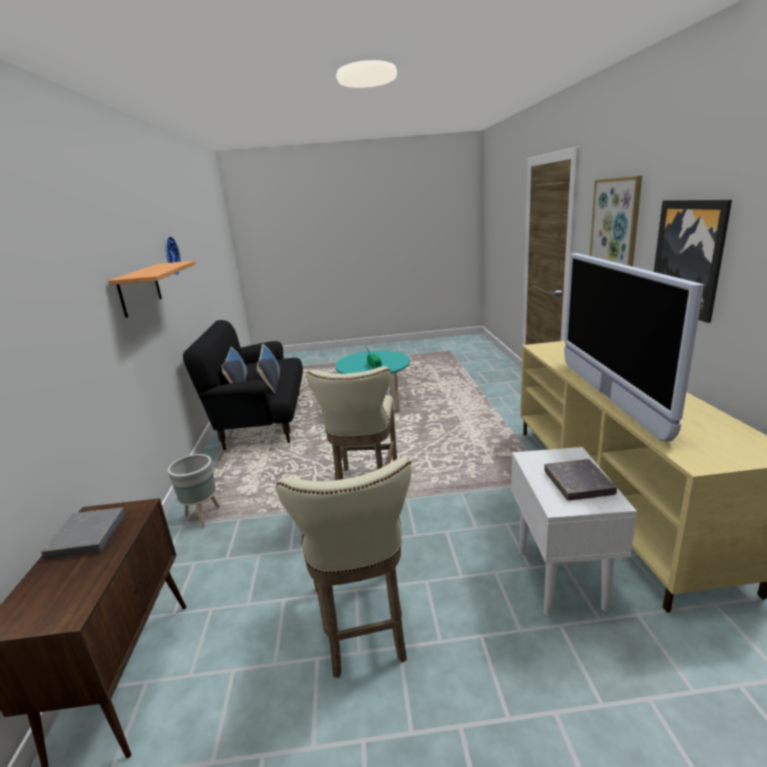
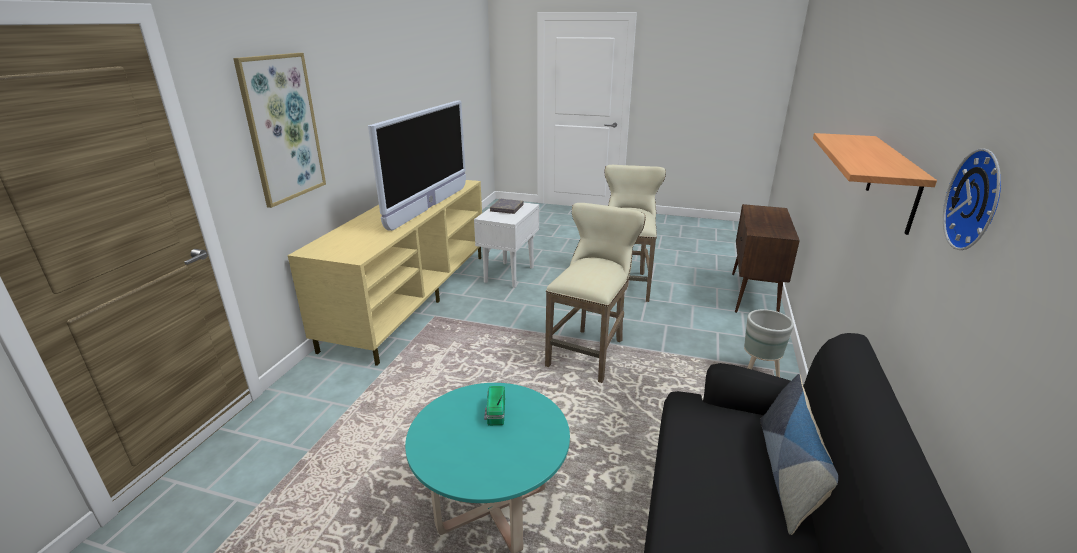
camera: 160 degrees left, 5 degrees up
(88, 536) = (775, 226): grey book -> none
(271, 382) = (709, 448): pillow -> none
(688, 258) = (356, 114): picture -> none

